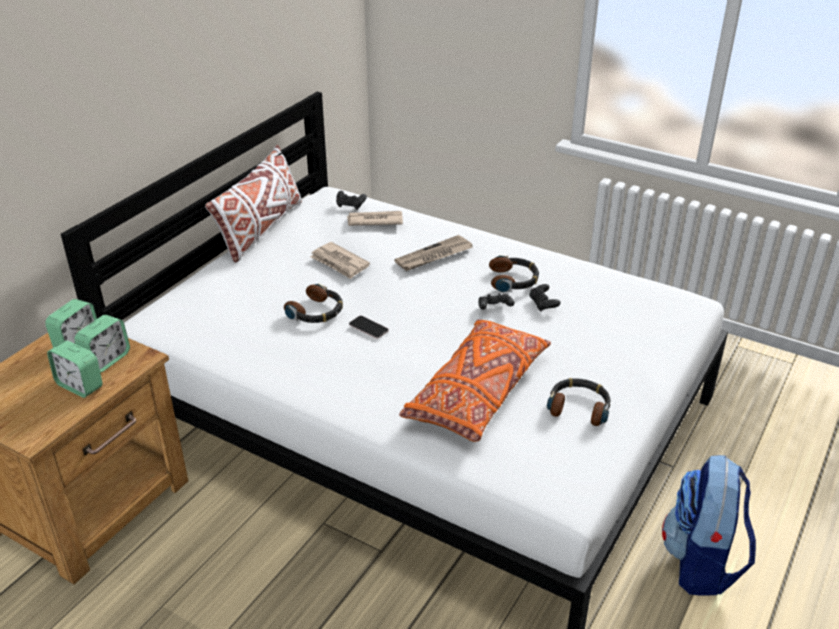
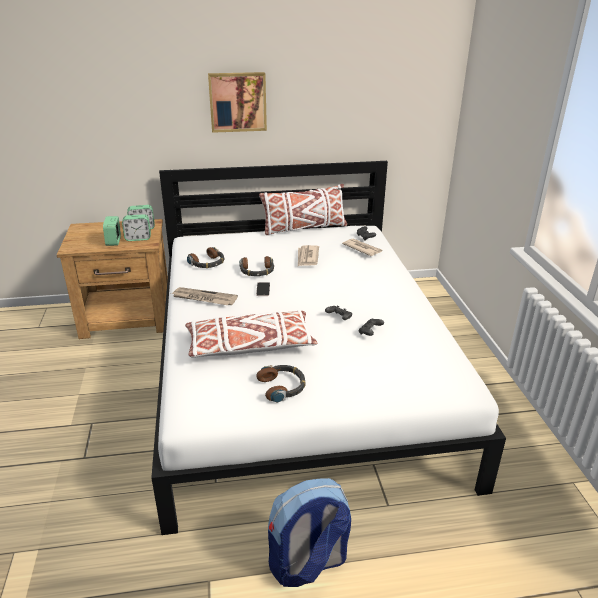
camera: 50 degrees right, 5 degrees down
(140, 72) = (237, 102): none -> picture
(434, 256) = (358, 278): newspaper -> newspaper (204, 298)
(477, 393) = (250, 346): orange pillow -> white pillow
(513, 280) = (378, 312): headphones -> headphones (207, 263)

